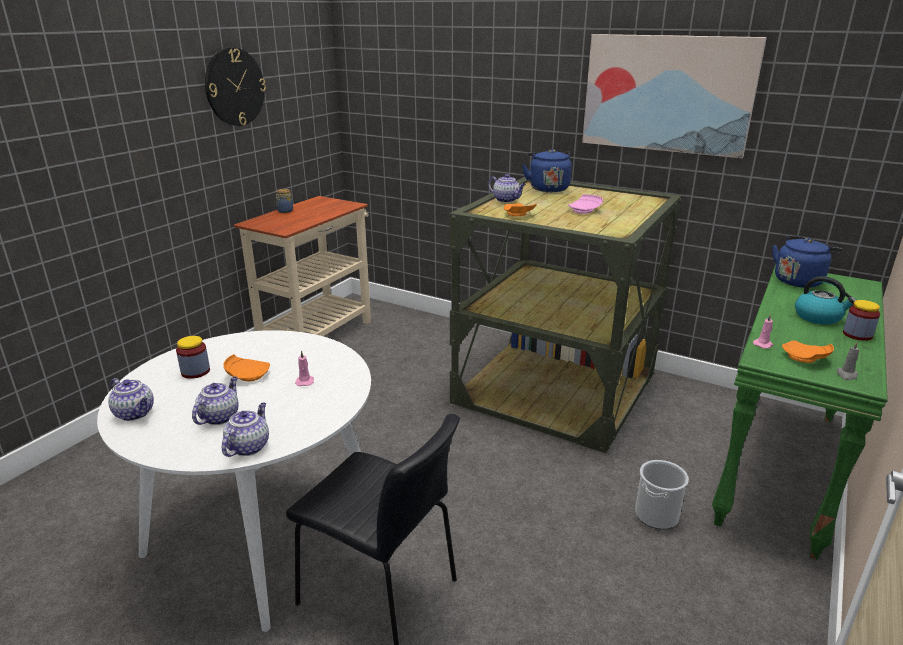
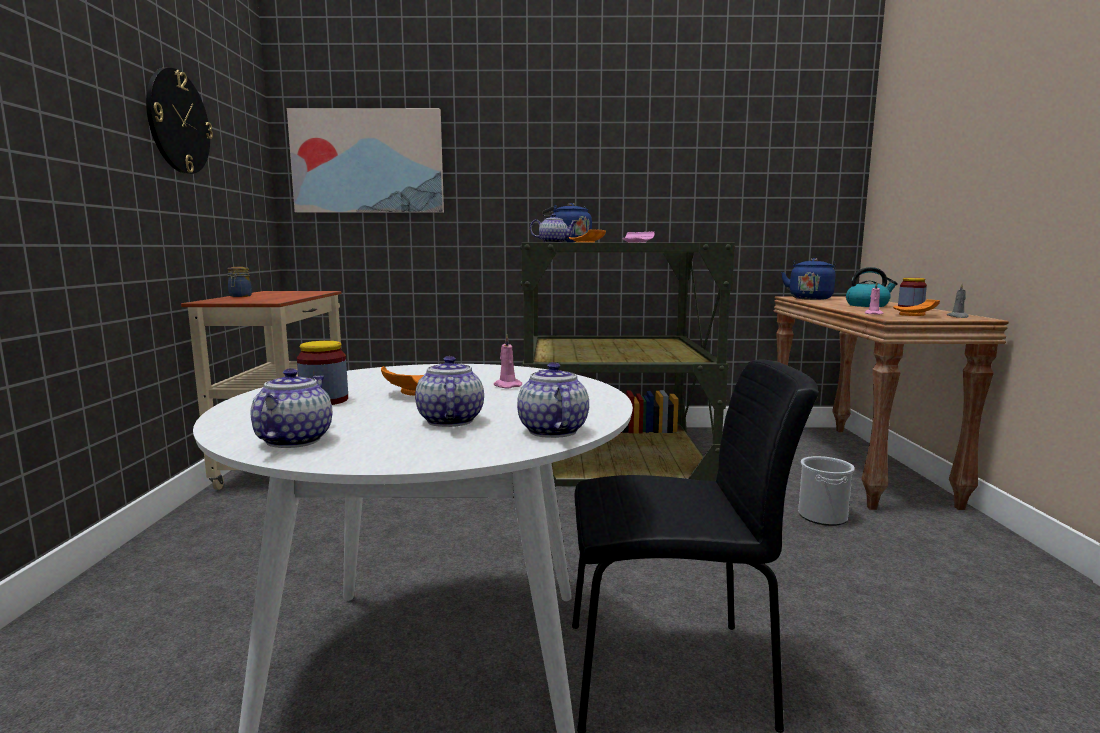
camera: 30 degrees left, 15 degrees down
(135, 413) = (294, 440): teapot -> teapot turned 90 degrees counterclockwise
(667, 94) = (661, 153): picture -> picture (368, 161)
(780, 467) = (854, 463): green console table -> brown console table

